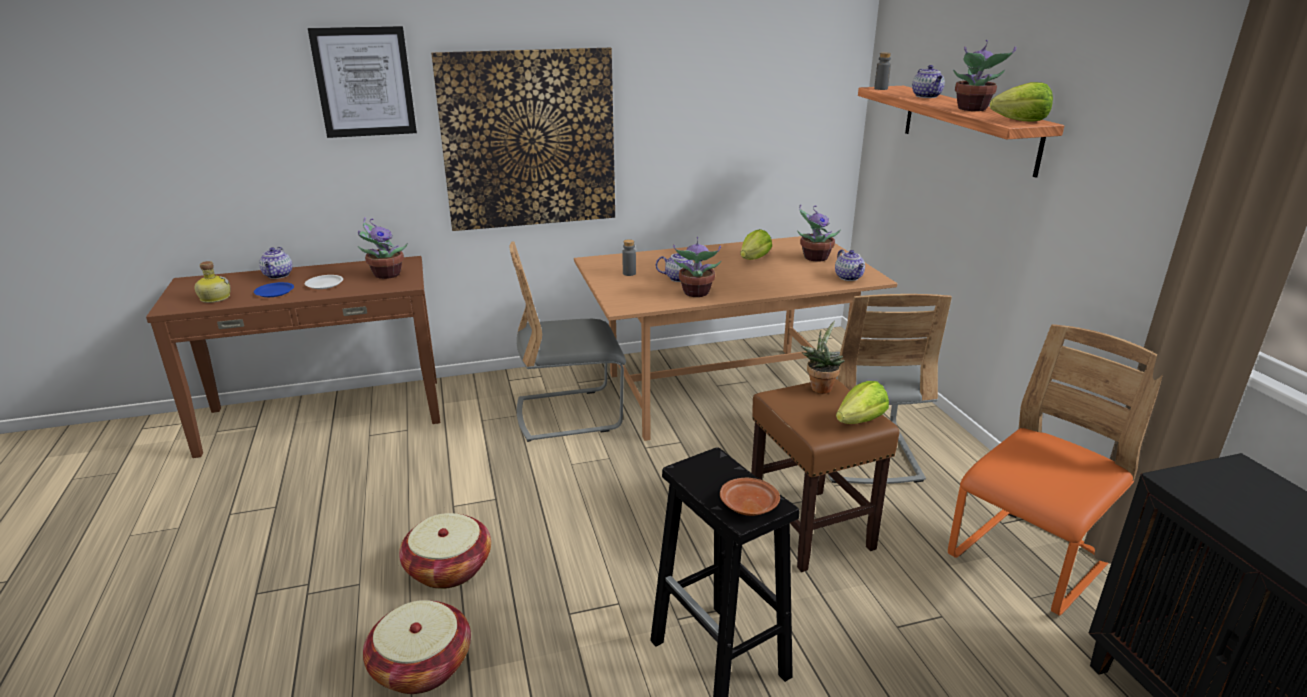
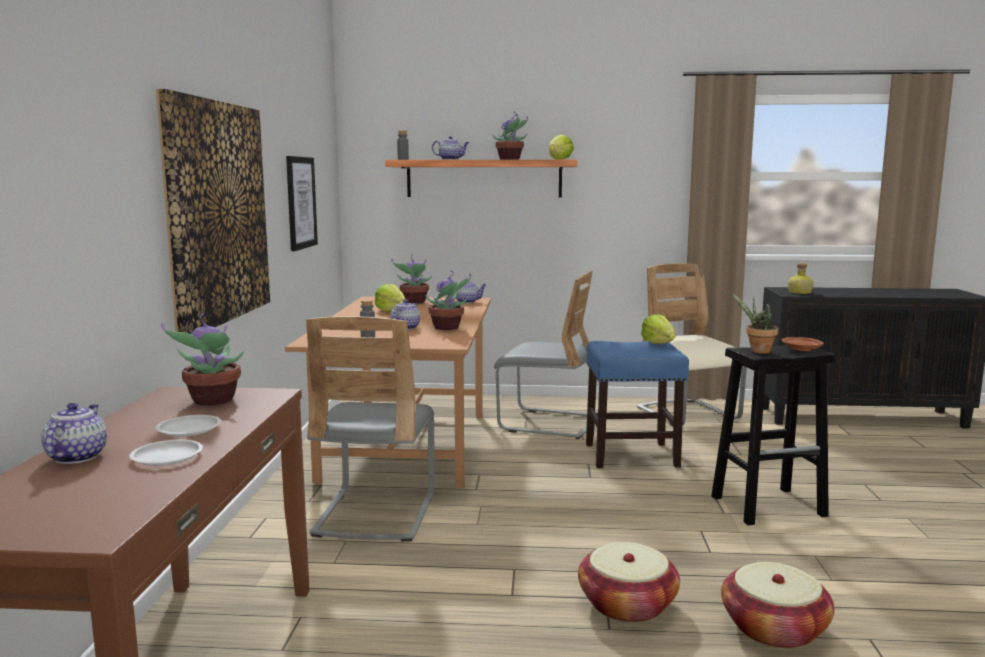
camera: 70 degrees left, 15 degrees down
(214, 298) = (111, 498): bottle -> bottle (799, 292)
(274, 292) = (166, 457): blue plate -> white plate
(278, 275) = (77, 456): teapot -> teapot turned 105 degrees counterclockwise
(364, 82) = (106, 120): picture -> picture (301, 202)
(811, 529) = (632, 455): brown stool -> blue stool
(820, 387) = (605, 344): potted plant -> potted plant (757, 351)
(1028, 562) = (688, 415): orange chair -> beige chair

